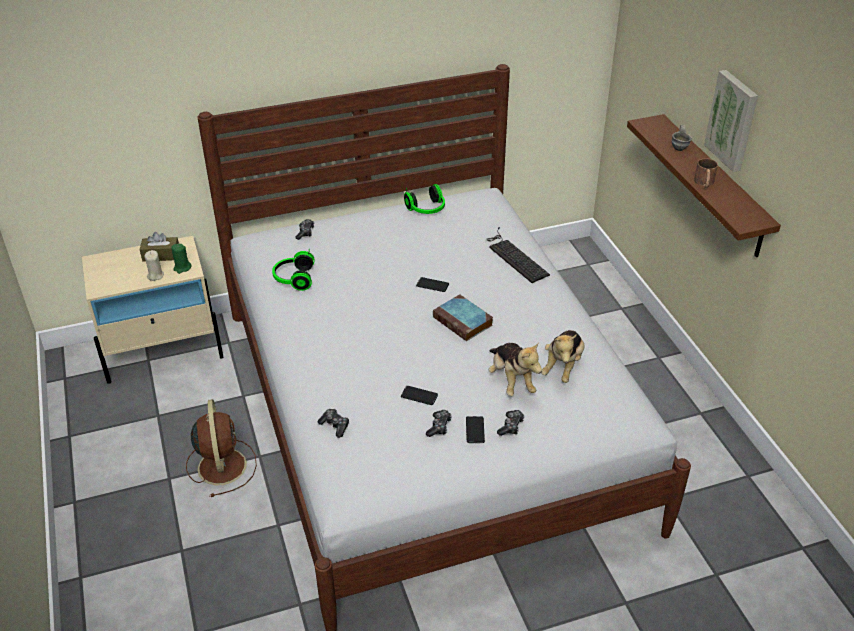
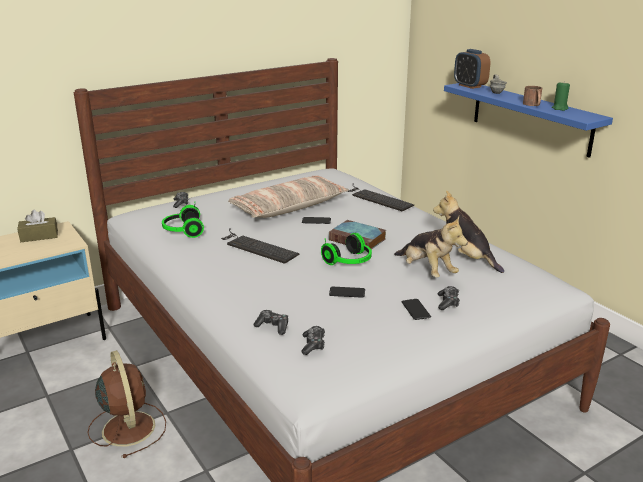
camera: 15 degrees left, 15 degrees down
(155, 275) = (36, 250): beige candle -> none
(182, 268) = (64, 242): green candle -> green candle (560, 108)
(357, 315) = (256, 247): none -> keyboard
(412, 258) = (289, 207): none -> pillow
(427, 209) = (284, 181): headphones -> headphones (350, 262)
(439, 427) = (379, 312): game controller -> game controller (313, 345)
(563, 366) = (465, 257): plush toy -> plush toy turned 135 degrees clockwise
(657, 127) = (470, 86): none -> alarm clock
(713, 186) = (530, 118): brown shelf -> blue shelf
(733, 120) = (545, 52): picture -> none

